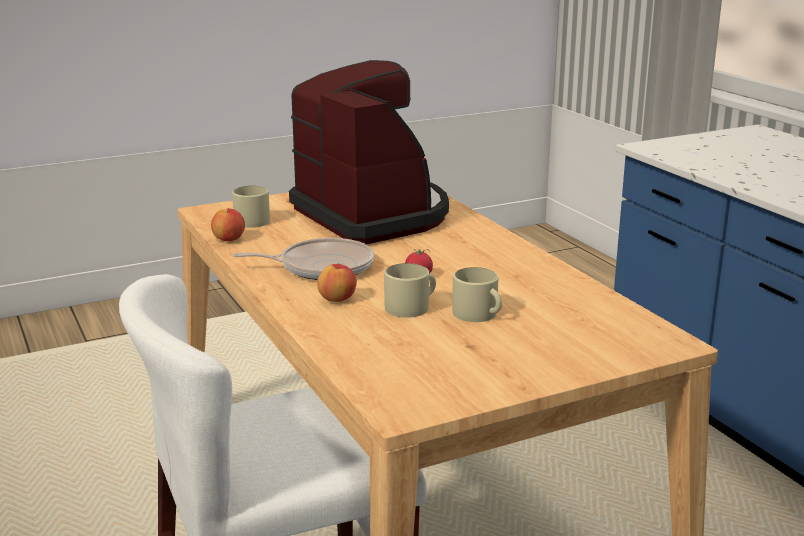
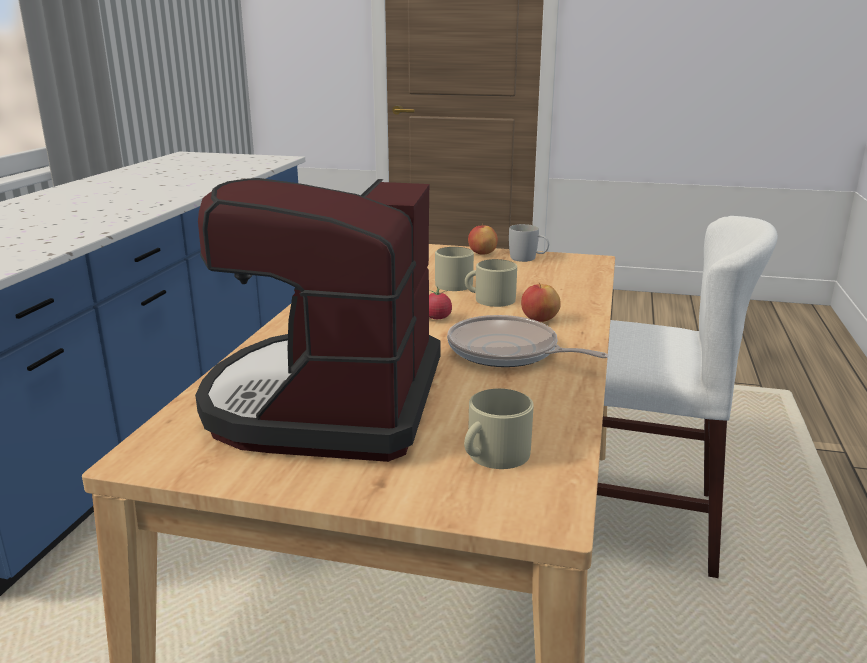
camera: 140 degrees left, 0 degrees up
(229, 239) = (568, 426): apple -> apple (482, 253)
(477, 383) = (528, 259): none -> white mug

